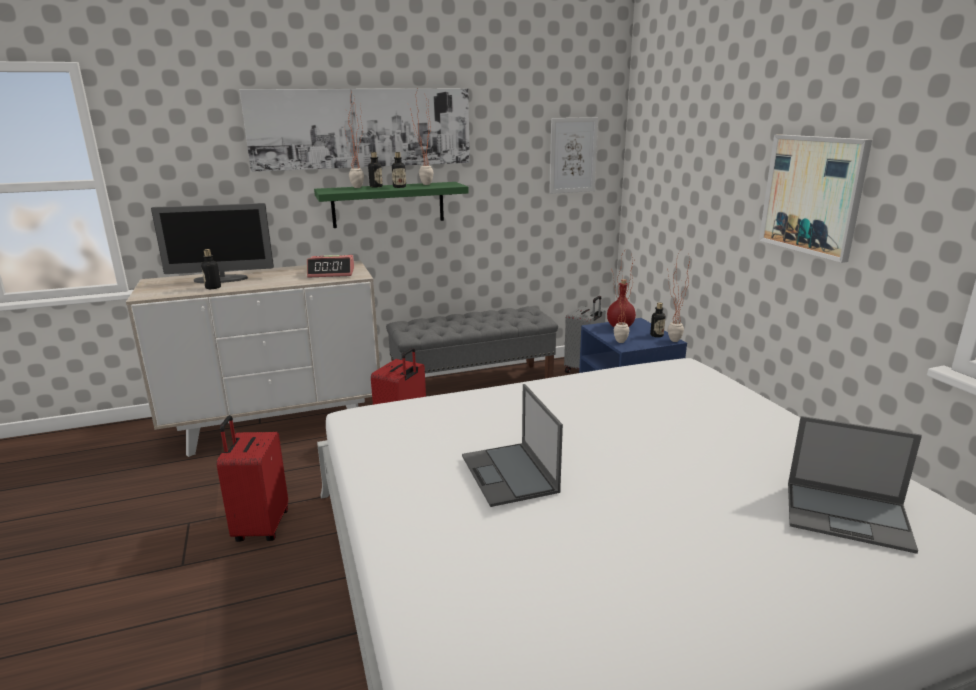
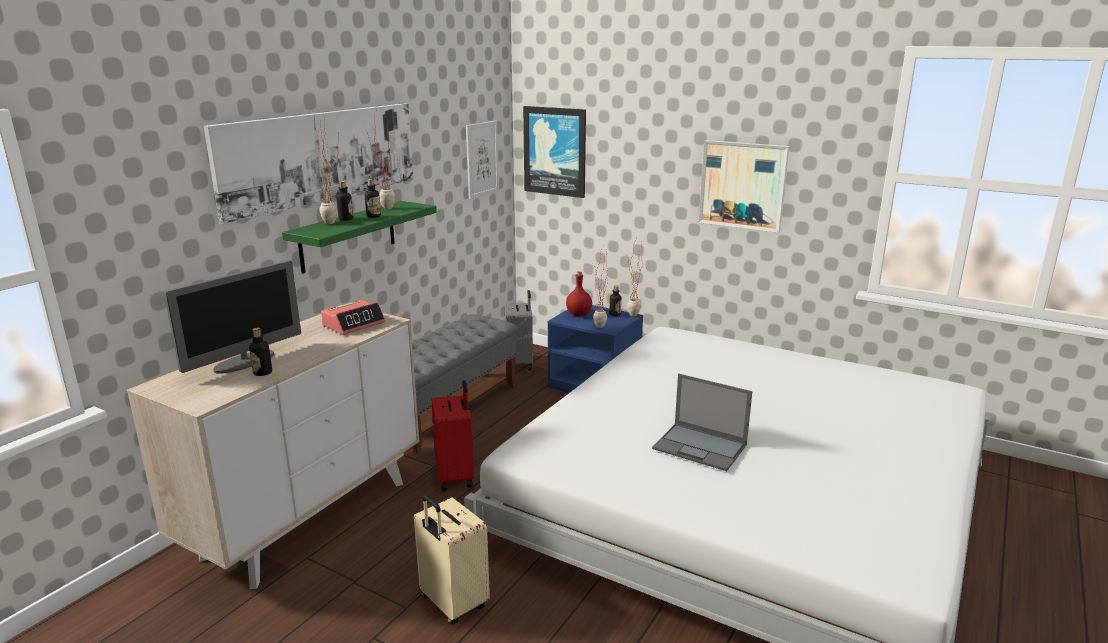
camera: 40 degrees left, 0 degrees up
(260, 527) = (452, 604): red suitcase -> beige suitcase
(651, 152) = (555, 151): none -> picture
(848, 516) = (884, 396): laptop -> none

